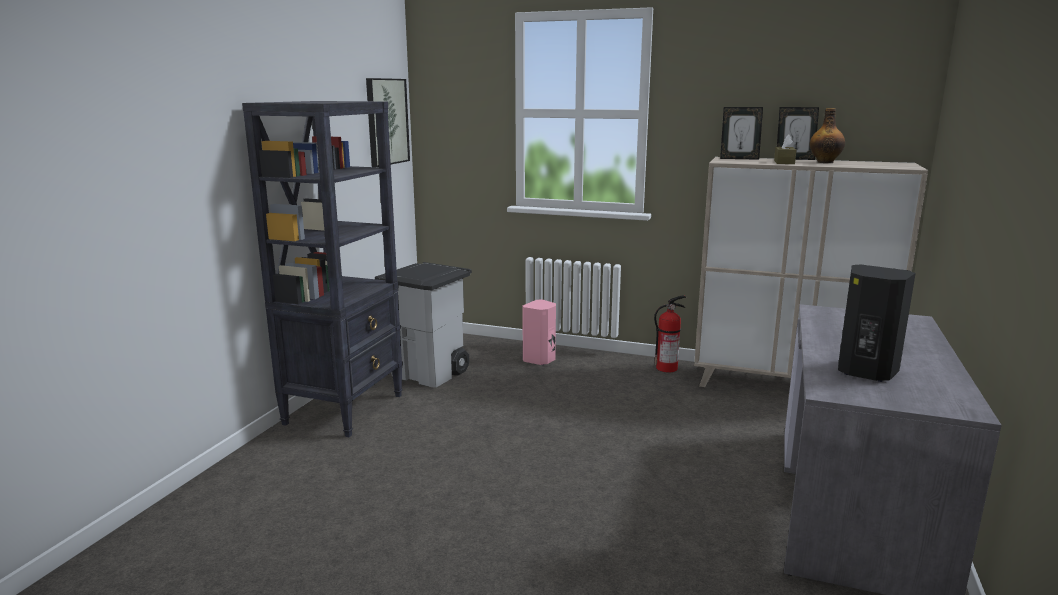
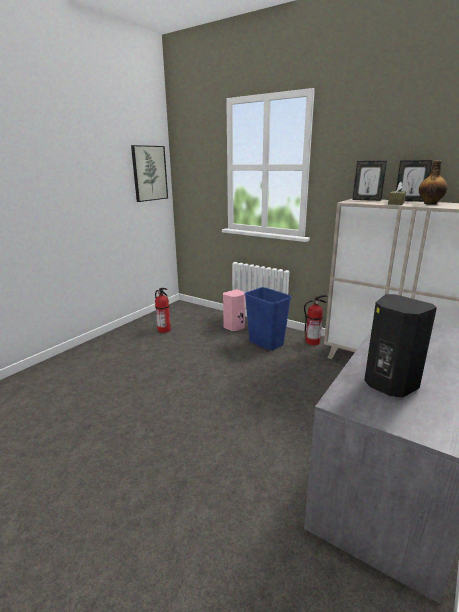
camera: 15 degrees right, 5 degrees up
(345, 409) = (102, 348): black bookcase -> none
(430, 373) = (164, 330): grey trash can -> fire extinguisher
(603, 377) = (266, 343): none -> blue trash can

